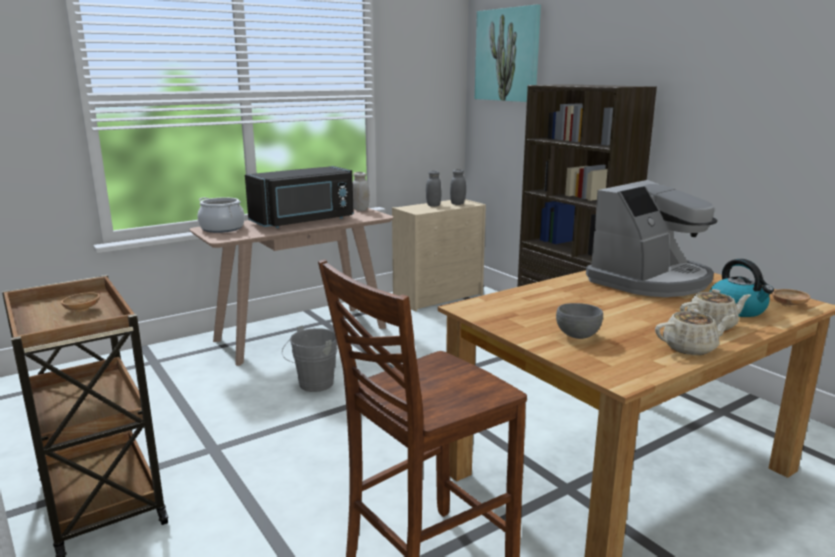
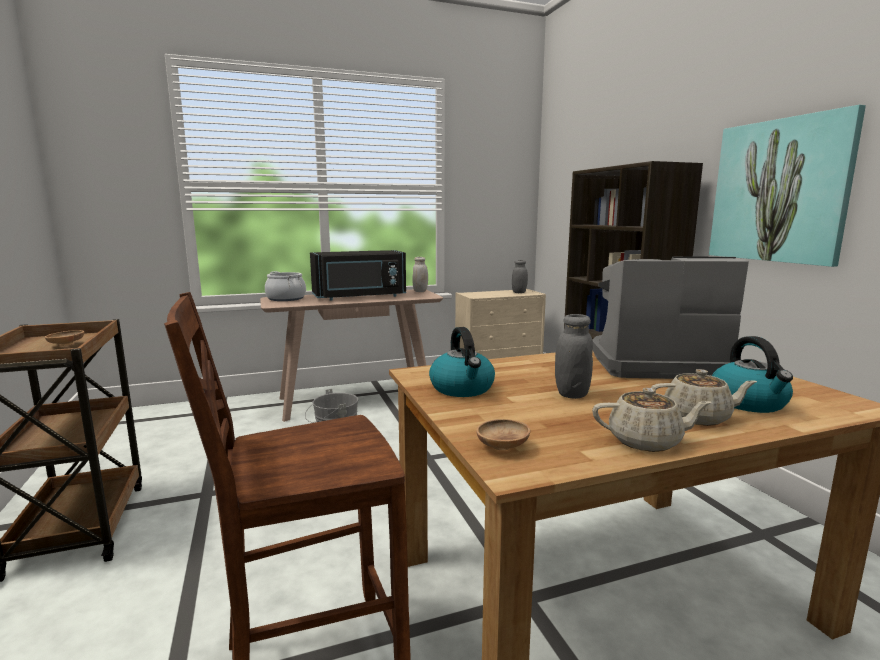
camera: 15 degrees right, 5 degrees down
(433, 205) = (495, 293): grey jar -> grey jar (571, 394)
(507, 55) = (570, 152): picture -> picture (778, 191)
(521, 319) = (462, 388): none -> kettle
(577, 336) = (509, 412): grey bowl -> none
(650, 280) = (655, 363): coffee machine -> coffee machine turned 150 degrees counterclockwise
(789, 305) = (828, 404): brown bowl -> brown bowl (502, 447)

